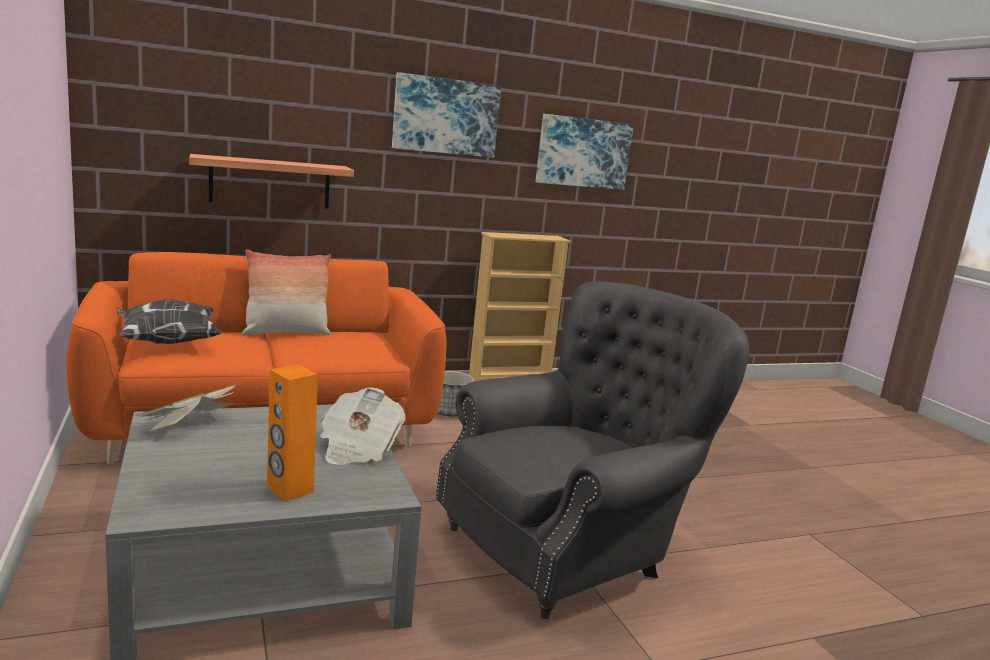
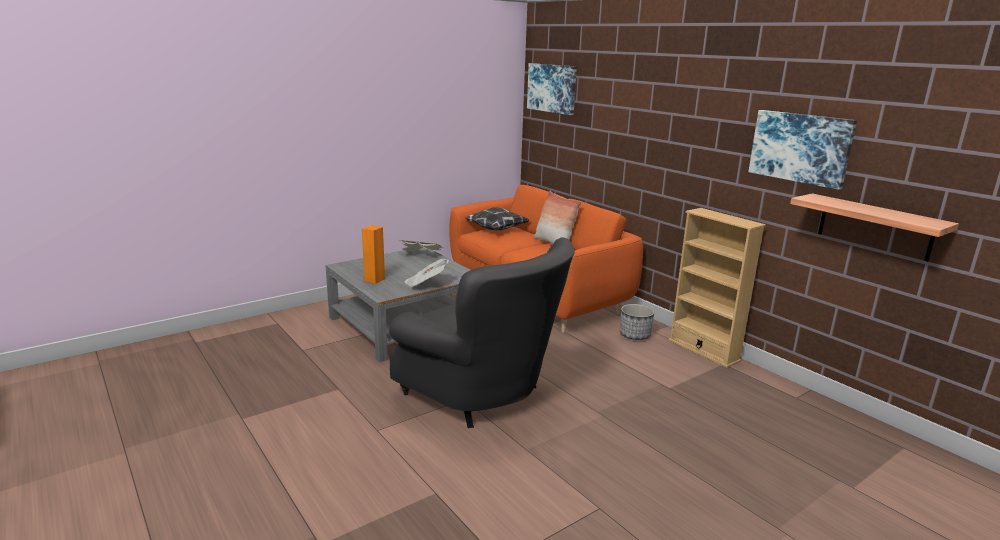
camera: 75 degrees right, 5 degrees up
(270, 182) = (588, 153): shelf -> shelf (874, 227)
(445, 116) = (685, 112): picture -> picture (552, 88)

